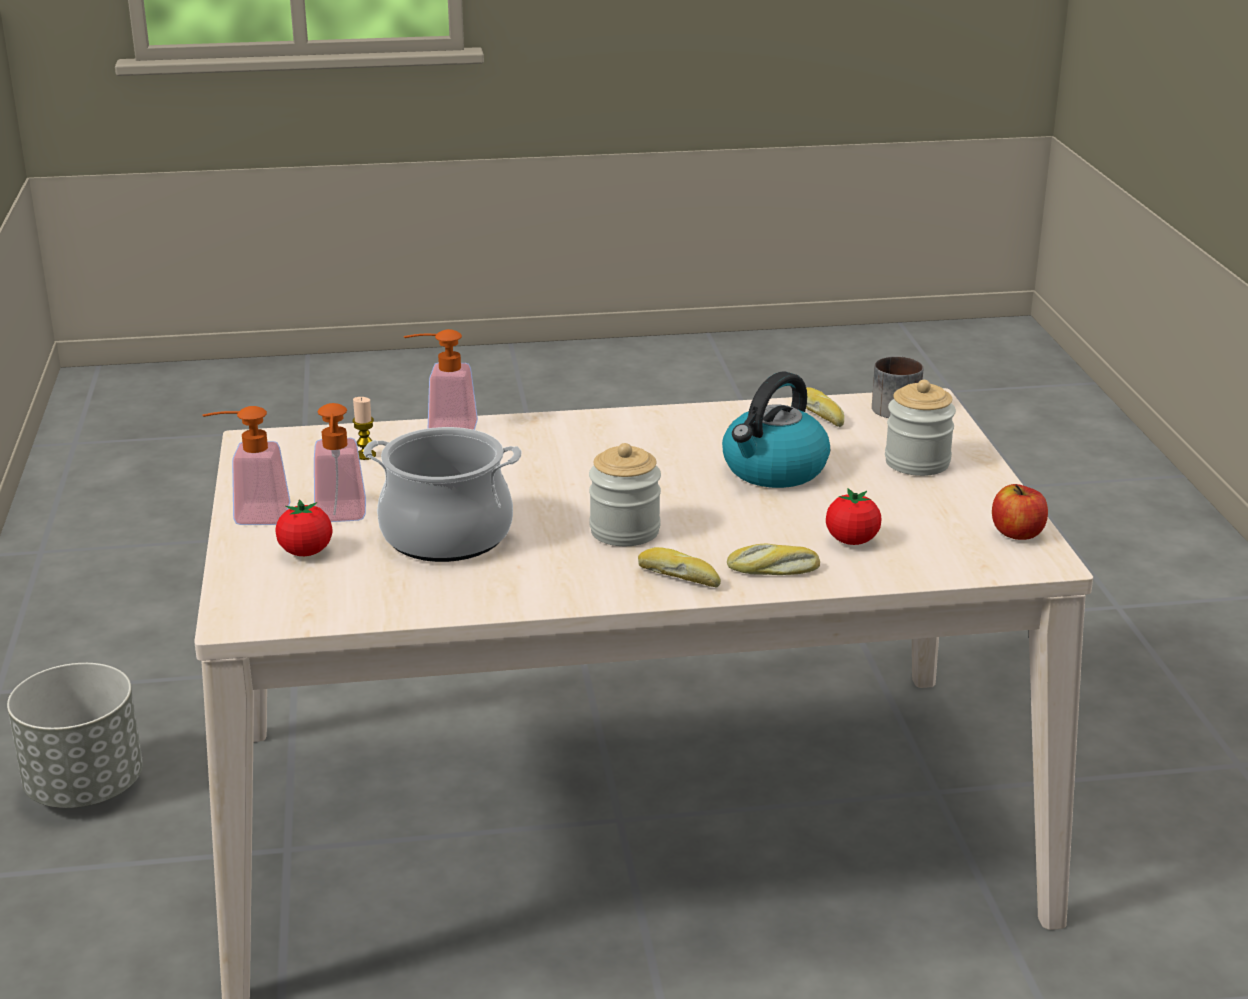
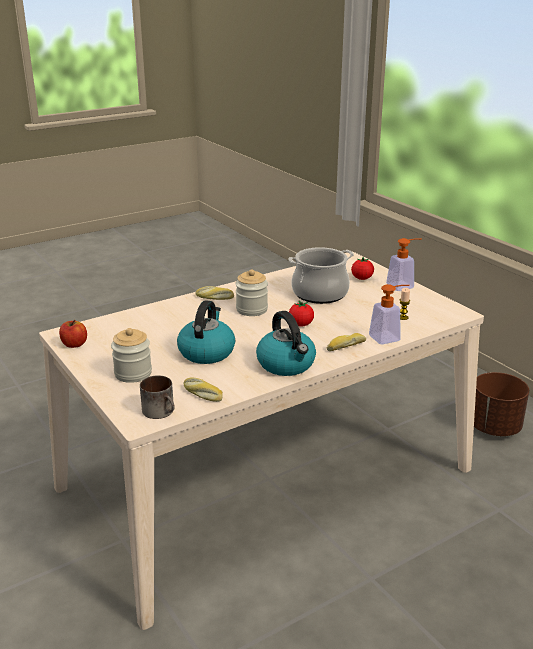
camera: 155 degrees right, 0 degrees up
(85, 788) = (493, 427): grey planter -> brown planter
(340, 517) = (370, 291): soap dispenser -> none
(657, 426) = (287, 364): none -> kettle
(773, 571) = (179, 307): bread -> bread (345, 346)
(852, 541) = (151, 325): tomato -> tomato (301, 324)

